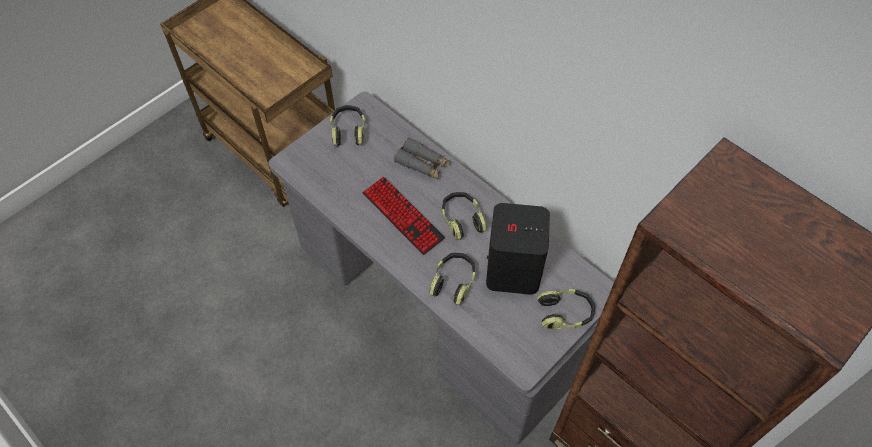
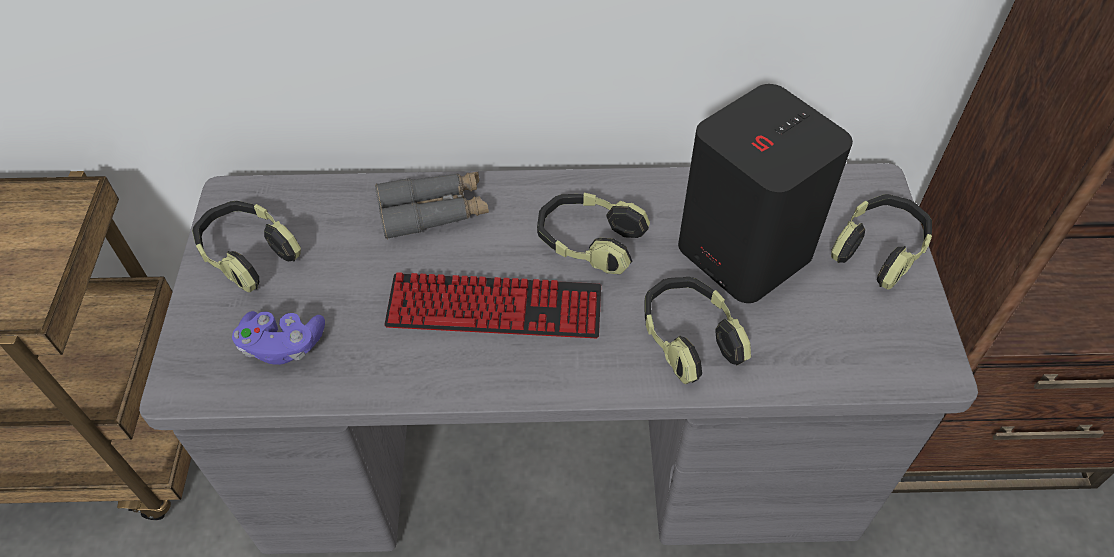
camera: 45 degrees left, 5 degrees down
(326, 173) = (283, 346): none -> purple game controller

